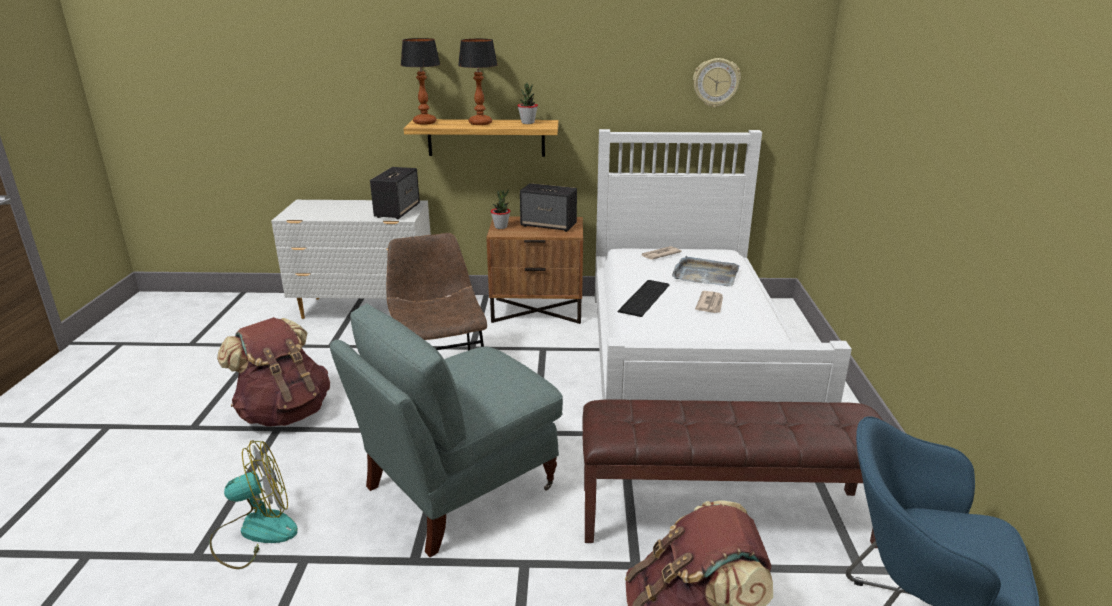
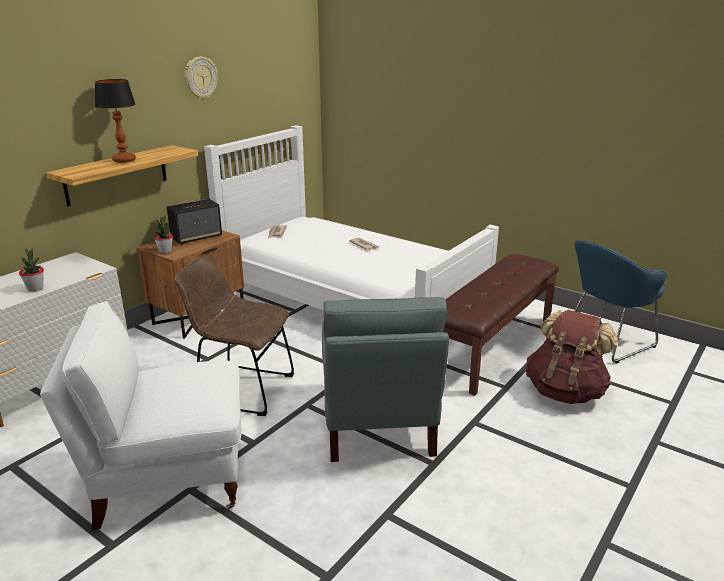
camera: 55 degrees left, 0 degrees up
(254, 532) = (329, 534): fan -> none
(284, 412) = (168, 479): brown backpack -> white armchair
(397, 211) = (75, 267): speaker -> none
(425, 122) = (72, 171): table lamp -> none
(527, 123) = (160, 151): potted plant -> potted plant (35, 288)
(646, 298) = (328, 257): keyboard -> none
(705, 275) = (326, 233): grey tray -> none
(716, 82) = (266, 94): wall clock -> wall clock (200, 78)

